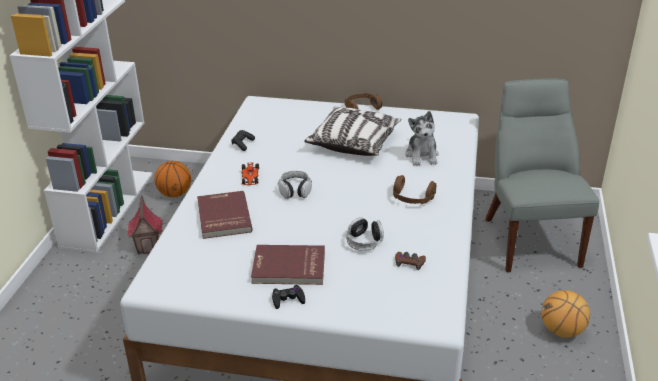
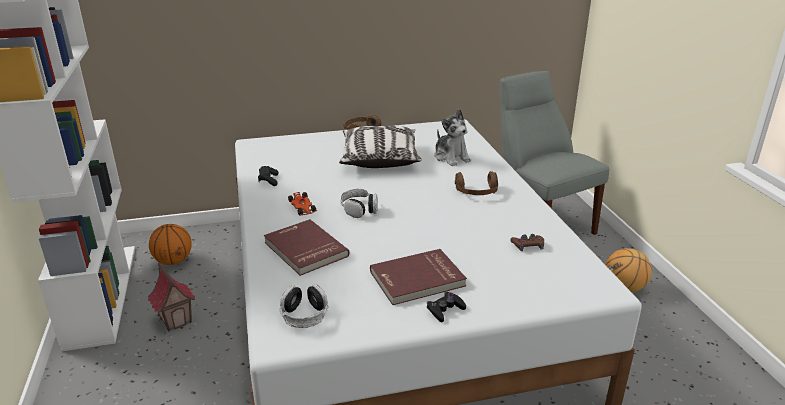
camera: 25 degrees left, 5 degrees down
(364, 241) = (469, 237): headphones -> headphones (304, 315)

